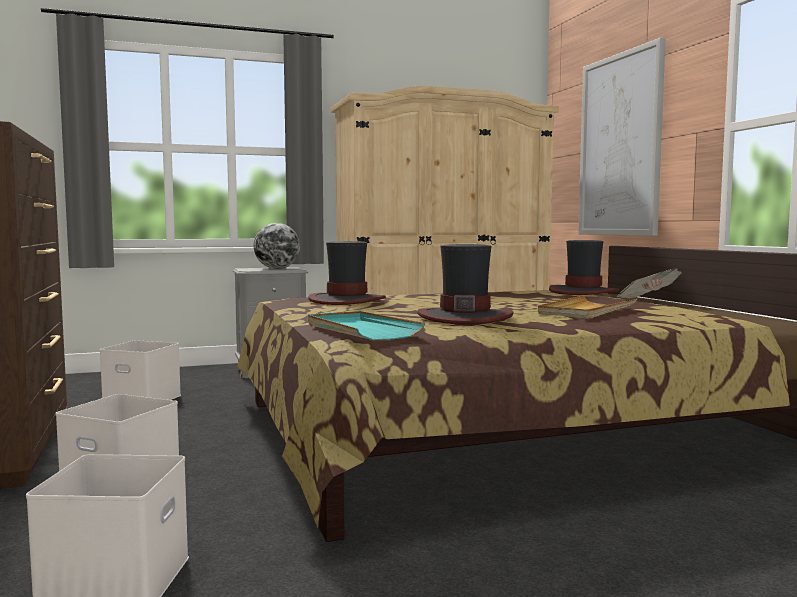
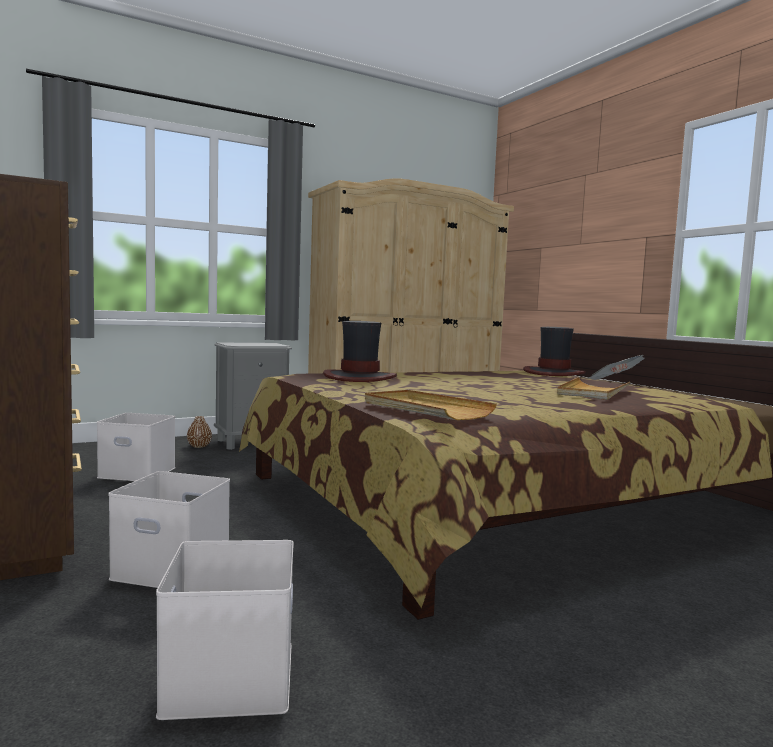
camera: 10 degrees left, 0 degrees up
(217, 375) = (199, 446): none -> brown vase
(277, 269) = (261, 344): globe -> none
(360, 330) = (425, 409): turquoise tray -> beige tray
(464, 317) = (499, 397): hat -> none
(620, 145) = (568, 244): picture -> none

